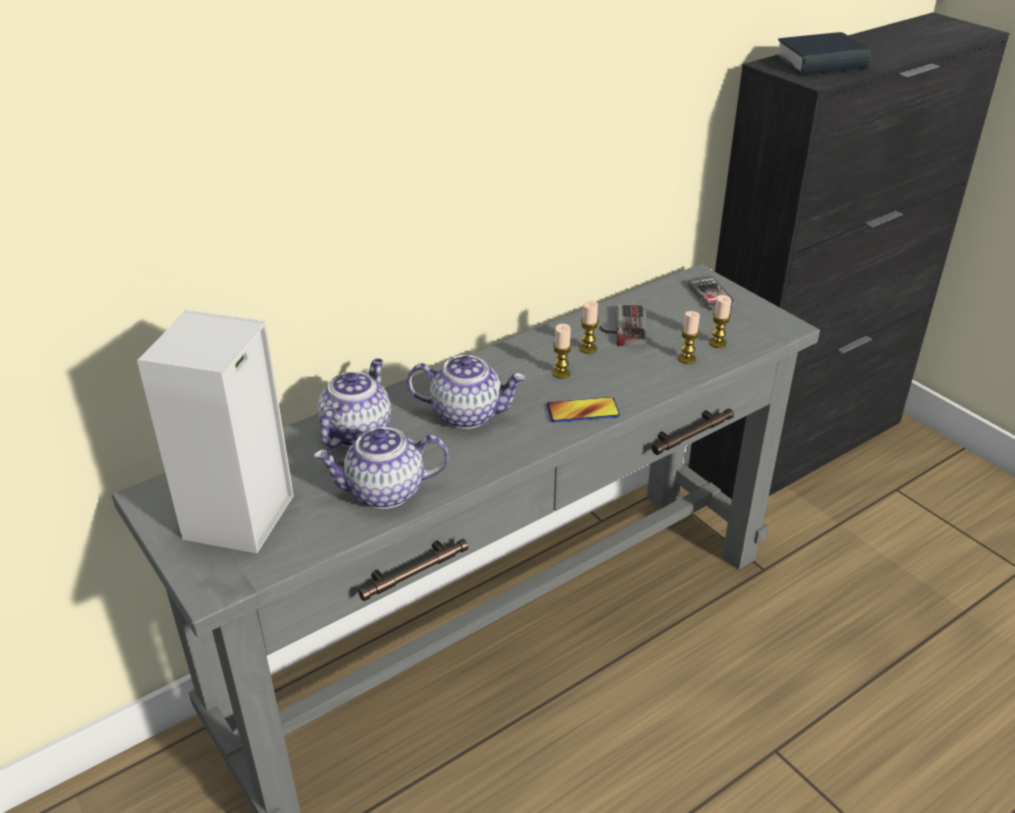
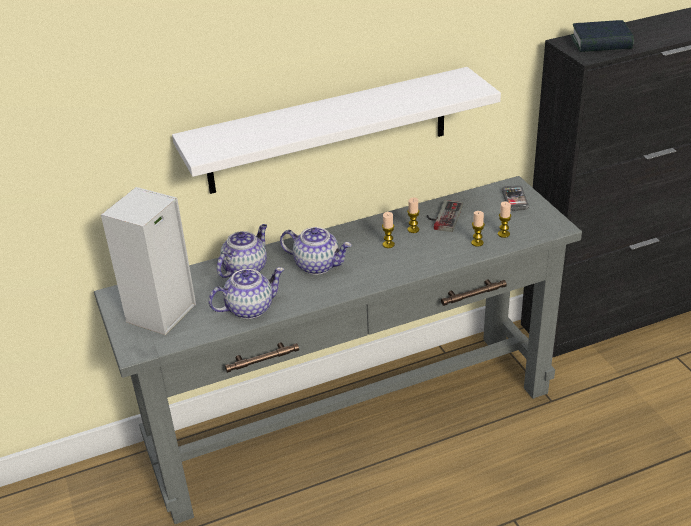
camera: 15 degrees right, 0 degrees up
(384, 492) = (250, 308): teapot -> teapot turned 150 degrees clockwise
(462, 207) = (328, 131): none -> white shelf
(582, 411) = (392, 271): phone -> none

